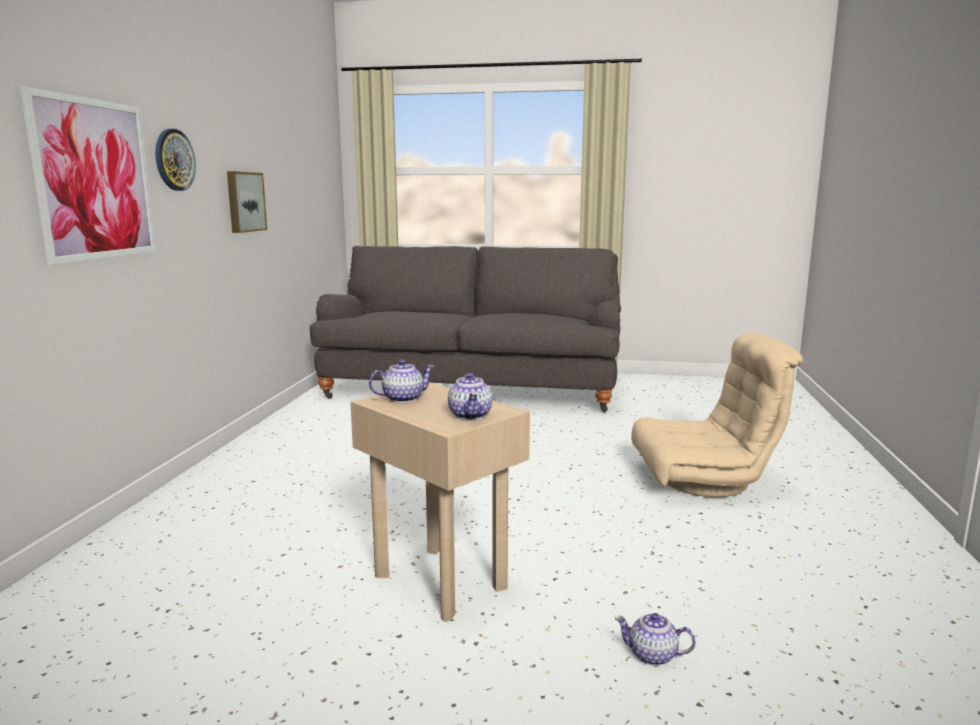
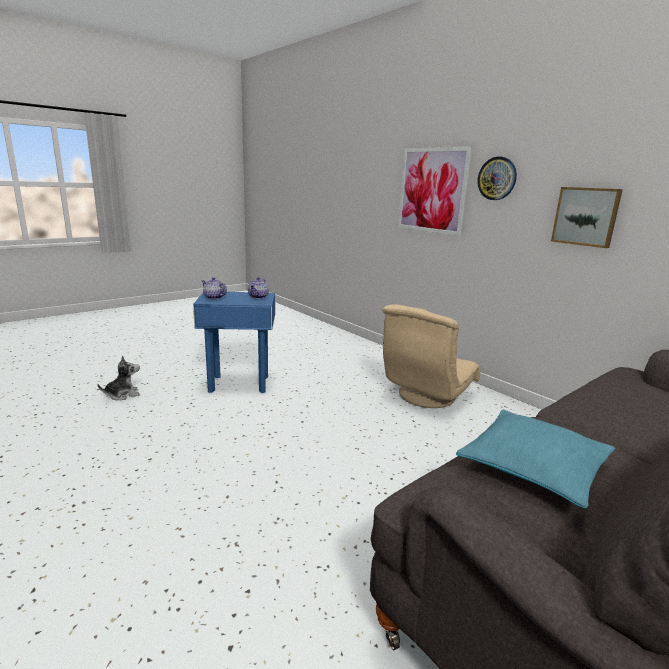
camera: 130 degrees right, 5 degrees up
(441, 580) = (239, 384): beige side table -> blue side table
(533, 317) = (533, 467): none -> turquoise pillow
(653, 655) = (123, 394): teapot -> plush toy
(704, 482) = (140, 530): beige armchair -> beige armchair (425, 395)

